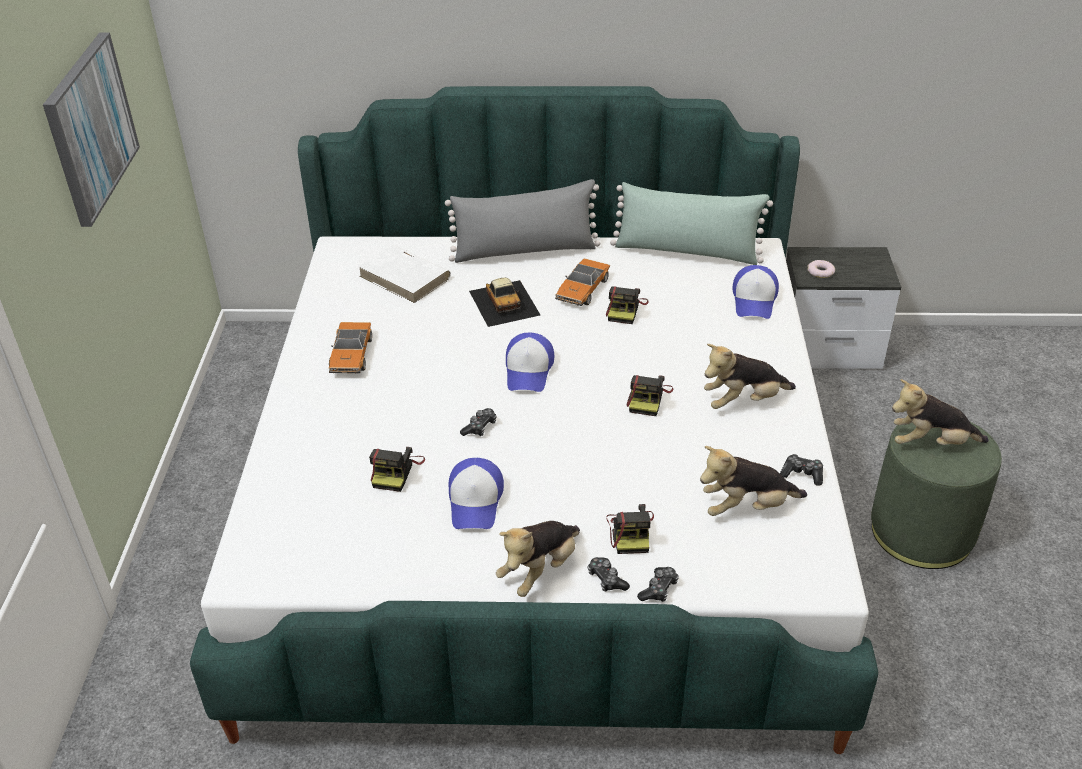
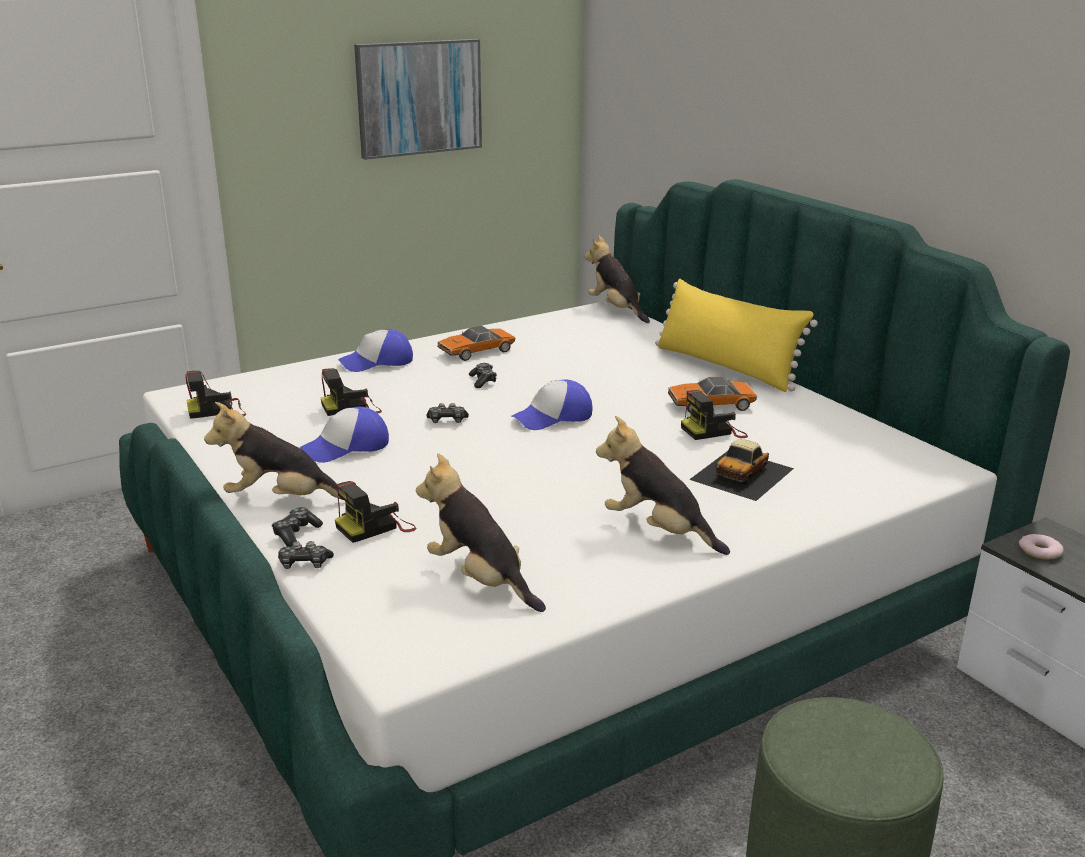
camera: 55 degrees right, 15 degrees down
(405, 277) = (606, 338): white book -> none
(504, 302) = (635, 381): toy car -> toy car (742, 474)
(525, 251) = (726, 367): grey pillow -> yellow pillow
(648, 398) = (589, 480): camera -> camera (217, 410)
(687, 251) = (866, 433): green pillow -> none
(754, 300) = (848, 490): cap -> cap (377, 362)
(802, 474) = (577, 599): game controller -> game controller (483, 381)
(931, 443) = (839, 734): plush toy -> plush toy (616, 310)

